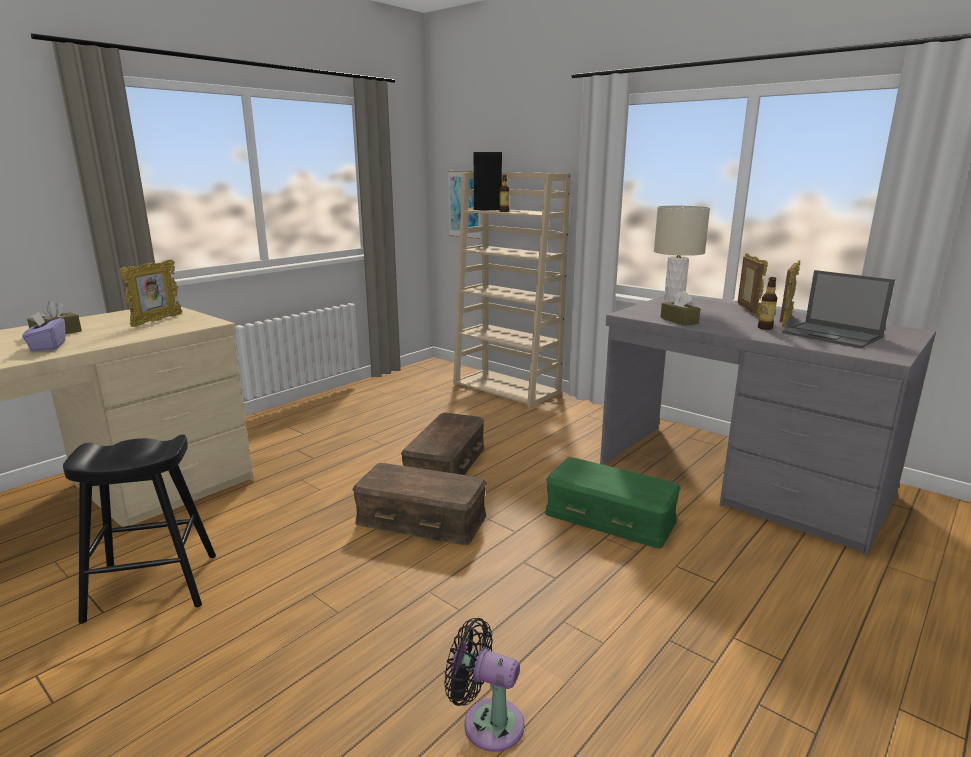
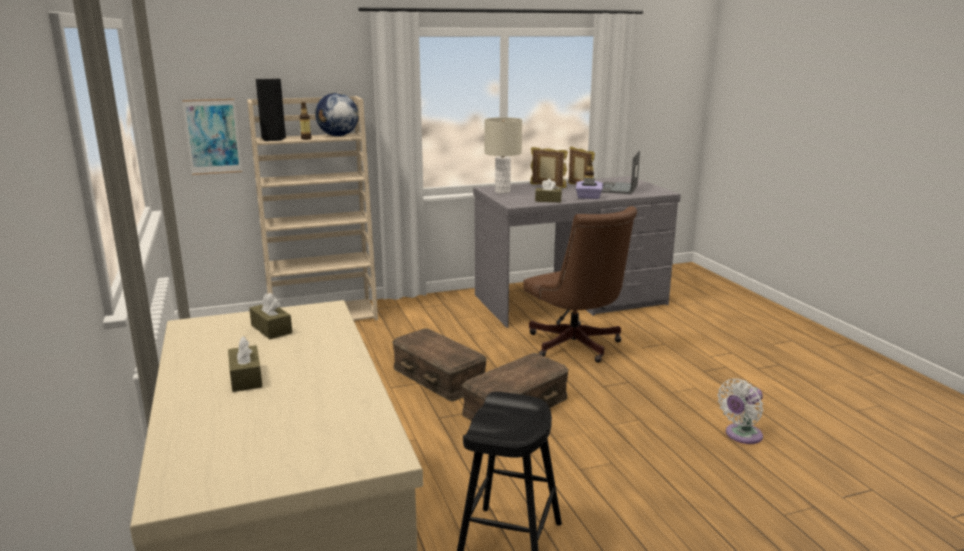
camera: 60 degrees left, 0 degrees up
(48, 346) = (316, 380): purple tissue box -> purple tissue box (588, 197)
(157, 321) = (271, 329): picture frame -> brown tissue box
(487, 722) = (741, 435): black fan -> white fan
(537, 212) = (337, 136): none -> globe
(609, 517) = (576, 347): green storage box -> brown office chair
(833, 335) = (617, 188): laptop -> laptop turned 120 degrees clockwise

